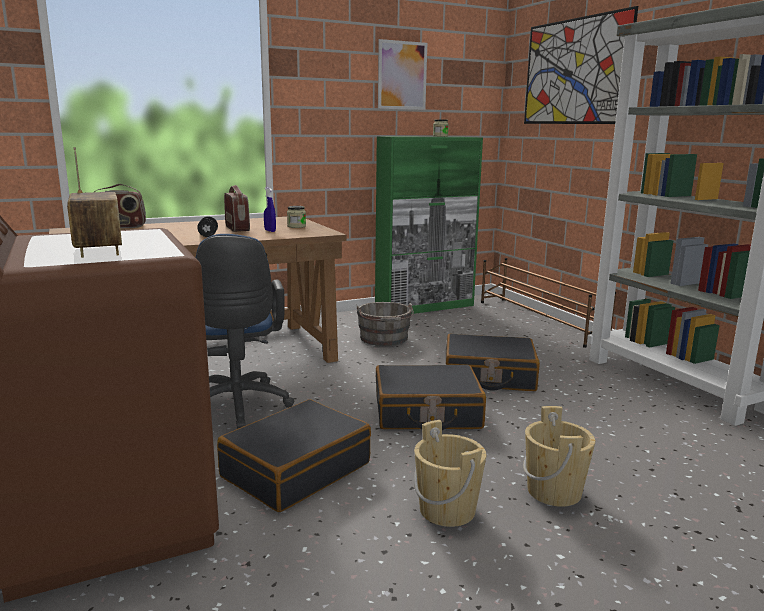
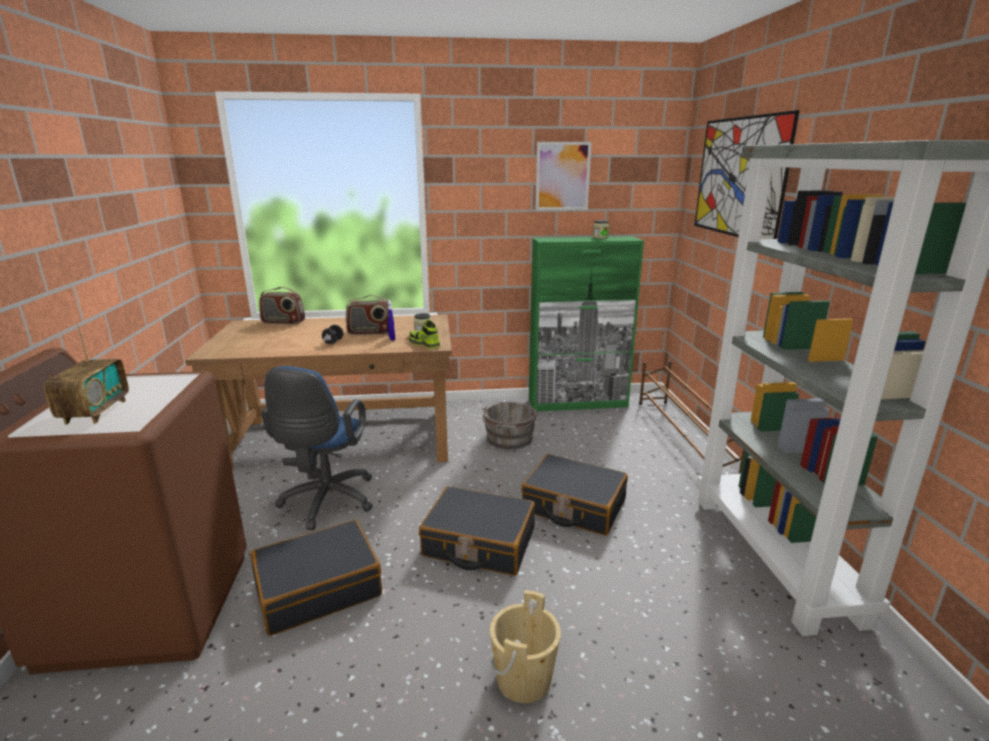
camera: 20 degrees right, 5 degrees up
(237, 228) = (370, 332): radio -> radio turned 90 degrees clockwise
(311, 232) = (424, 344): none -> shoe
(447, 510) = (406, 674): beige bucket -> none

